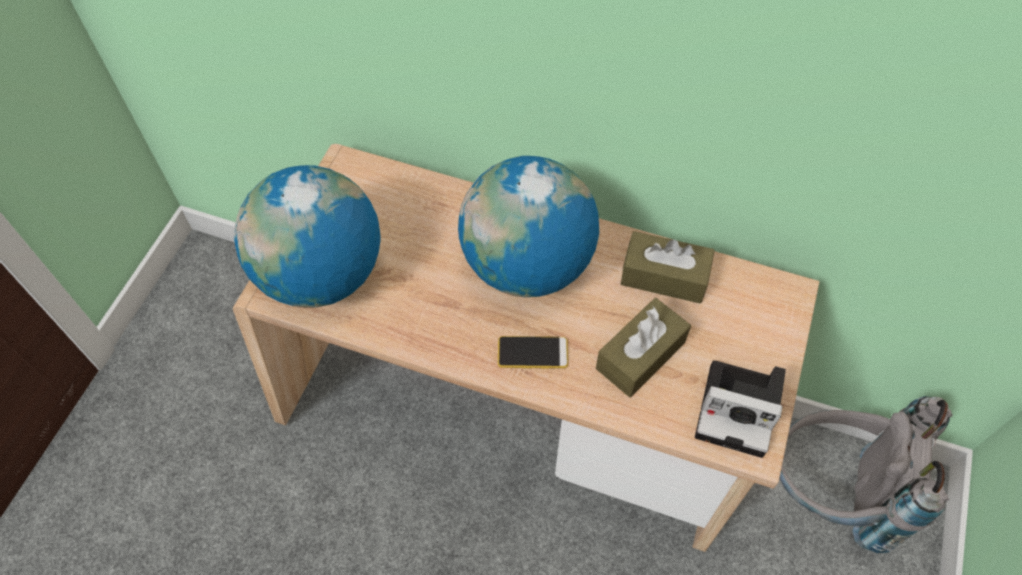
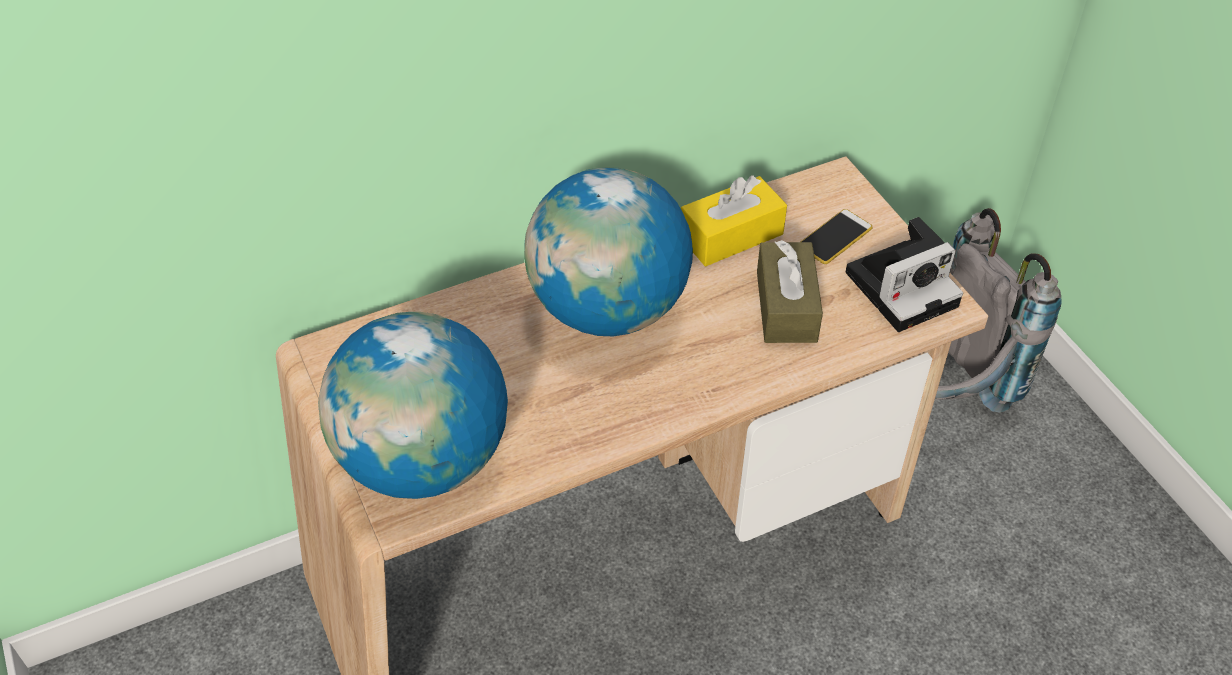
camera: 45 degrees left, 10 degrees down
(532, 352) = (700, 371): phone -> phone (835, 237)
(664, 276) = (731, 235): brown tissue box -> yellow tissue box

